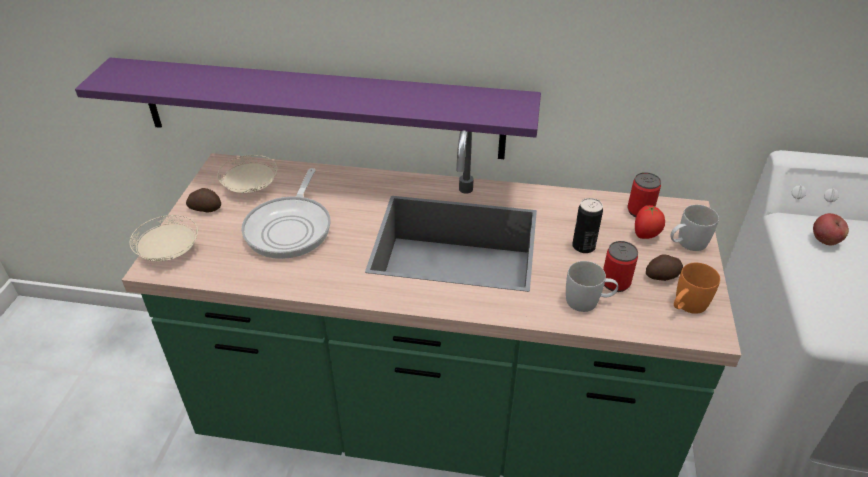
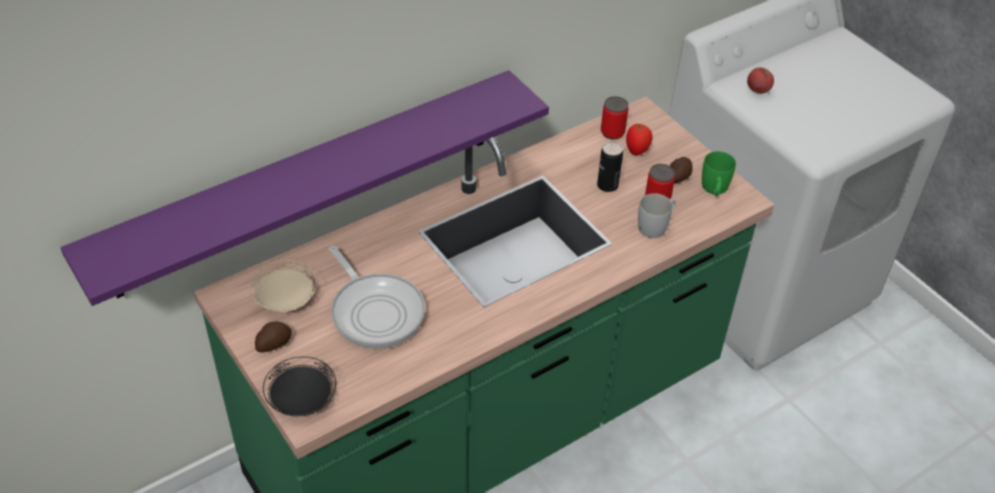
camera: 45 degrees left, 5 degrees up
(169, 252) = (302, 399): beige plate -> black plate
(686, 244) = (668, 141): white mug -> none
(686, 306) = (714, 190): orange mug -> green mug

